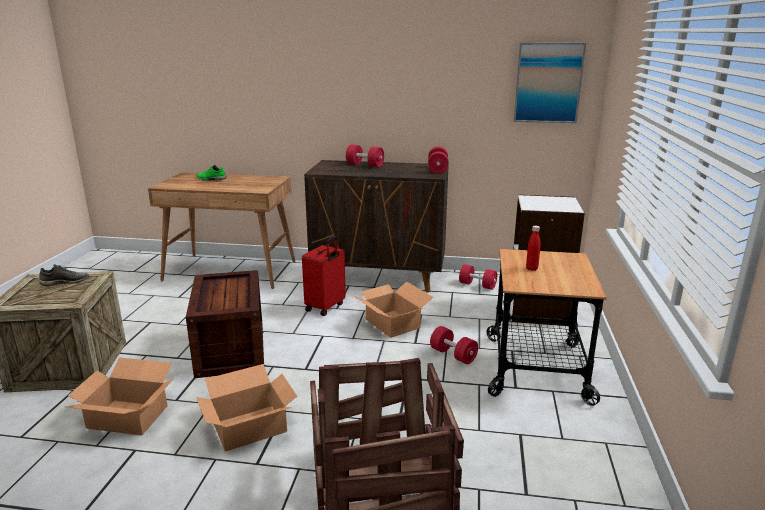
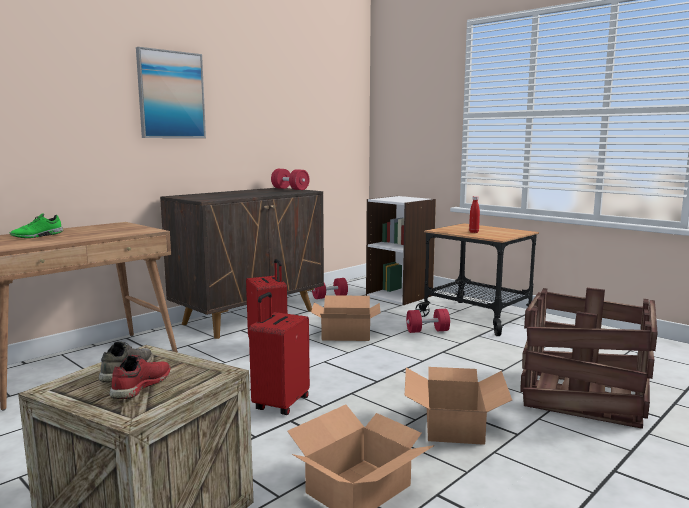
camera: 55 degrees left, 10 degrees down
(44, 292) = (140, 386): none -> red shoe
(231, 348) = (280, 404): crate -> red suitcase
(365, 165) = (222, 193): red dumbbell -> none
(548, 83) = (339, 109): picture -> picture (171, 95)

